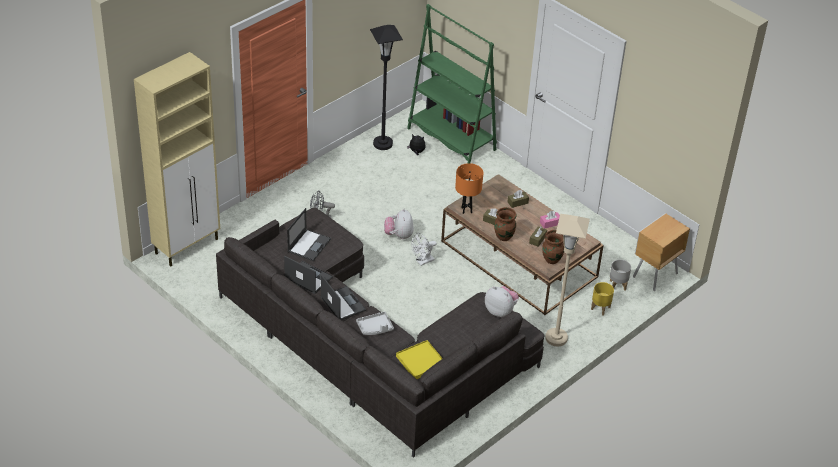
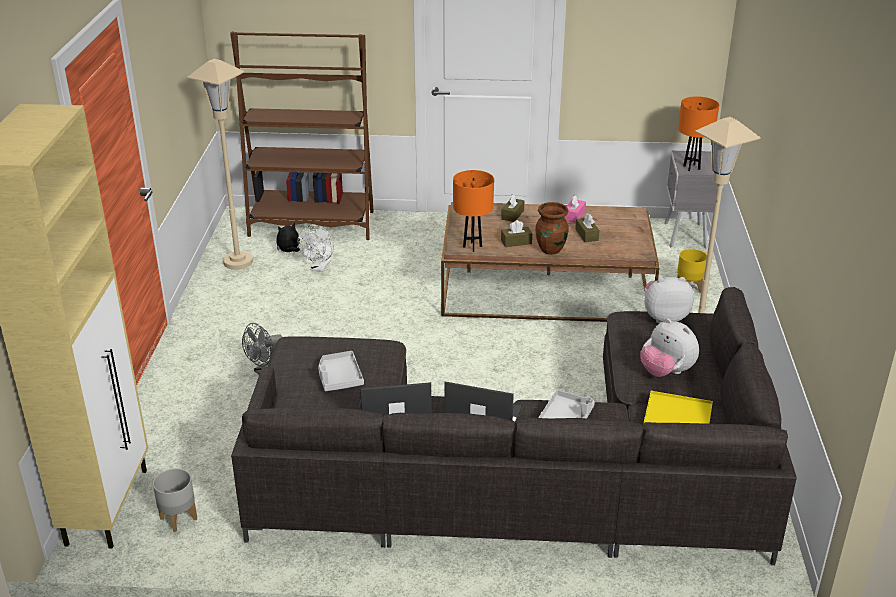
camera: 40 degrees left, 10 degrees down
(309, 245) = (339, 378): laptop -> grey tray
(383, 144) = (238, 262): black floor lamp -> beige floor lamp
(399, 235) = (385, 336): plush toy -> plush toy (666, 372)
(422, 261) = (451, 346): white fan -> white fan (319, 268)
(451, 139) = (312, 224): green bookcase -> brown bookcase
(552, 260) = (631, 244): brown vase -> none
(617, 285) = (669, 261): grey planter -> grey planter (178, 519)
(654, 275) = (684, 236): brown nightstand -> grey nightstand
(655, 232) = (691, 167): none -> orange table lamp

